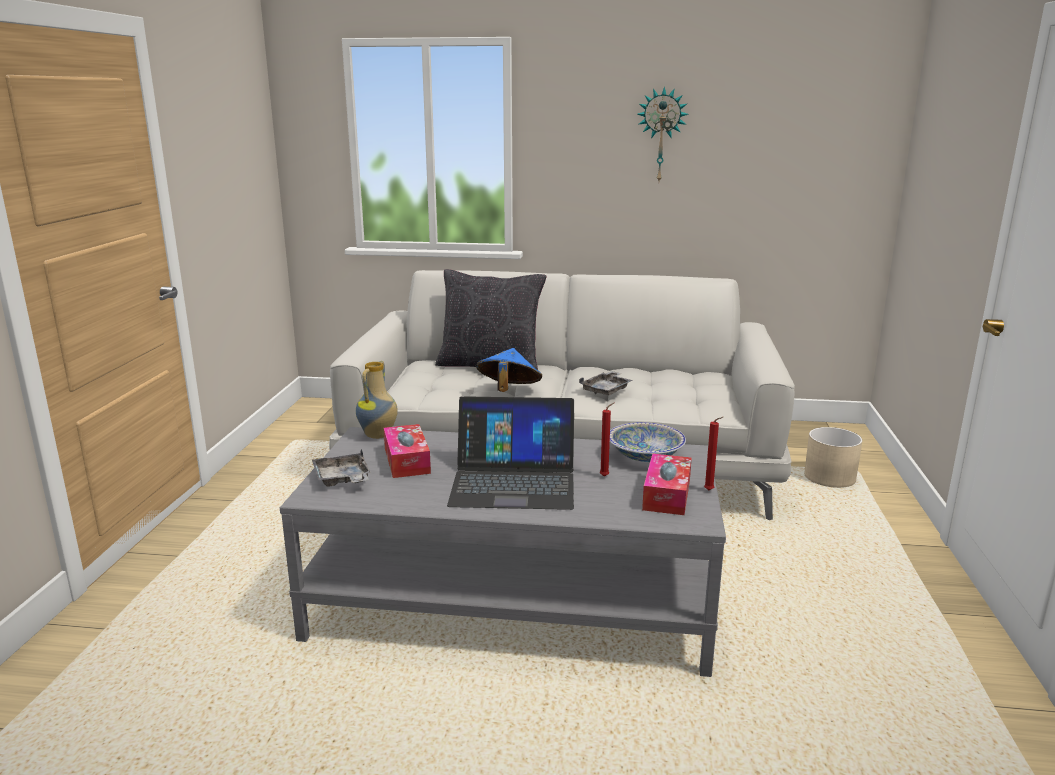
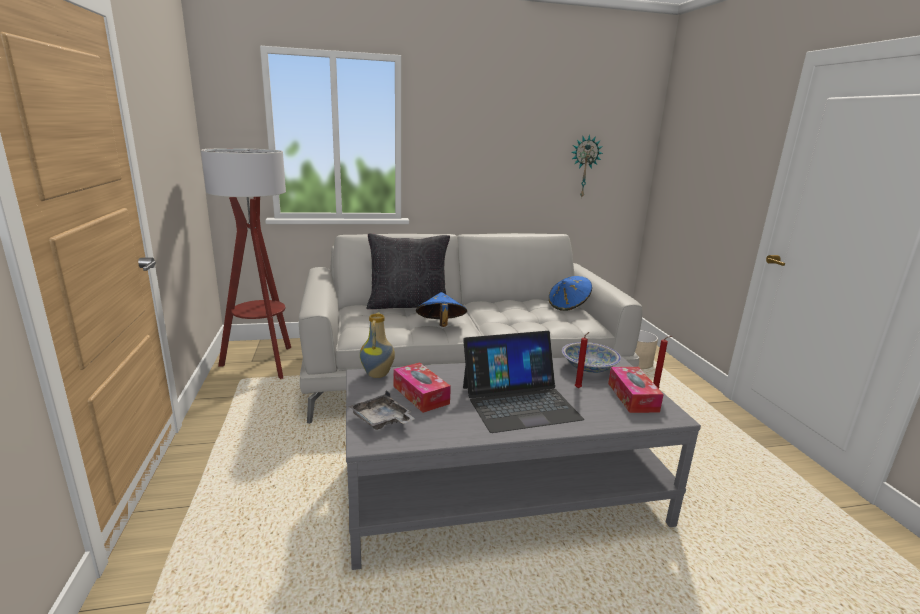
camera: 20 degrees left, 0 degrees up
(328, 426) = (264, 363): none -> floor lamp
(606, 390) = (508, 318): grey tray -> none
(661, 135) = (508, 134): wall clock -> wall clock (584, 166)
(710, 381) = (568, 306): none -> blue hat

